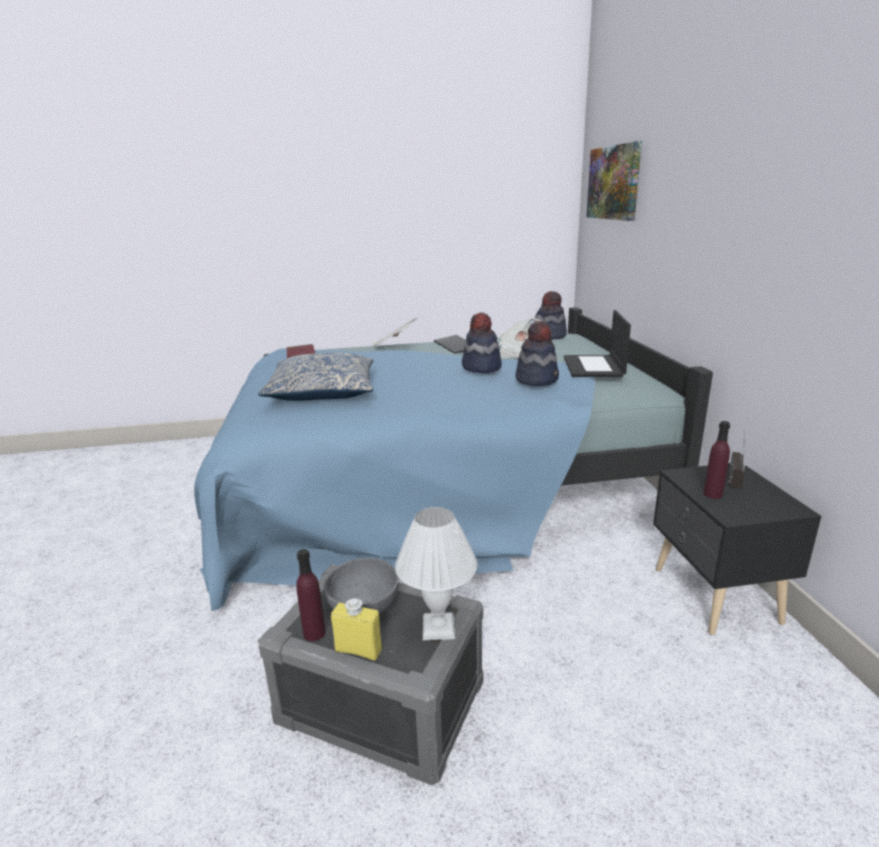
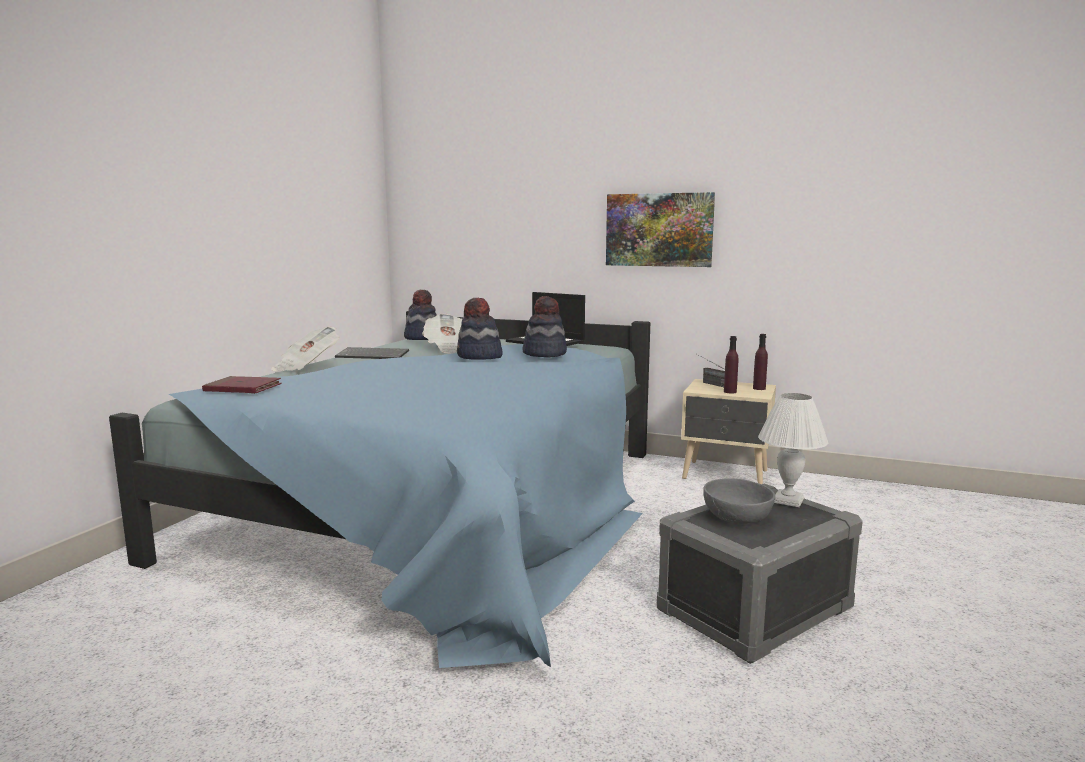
camera: 60 degrees left, 10 degrees down
(314, 633) = (765, 539): purple bottle -> purple bottle (759, 388)
(322, 391) = (421, 397): pillow -> none
(358, 650) = (798, 528): yellow bottle -> none
(614, 182) = (458, 184): picture -> picture (659, 230)
(714, 596) = (726, 475): black nightstand -> beige nightstand

